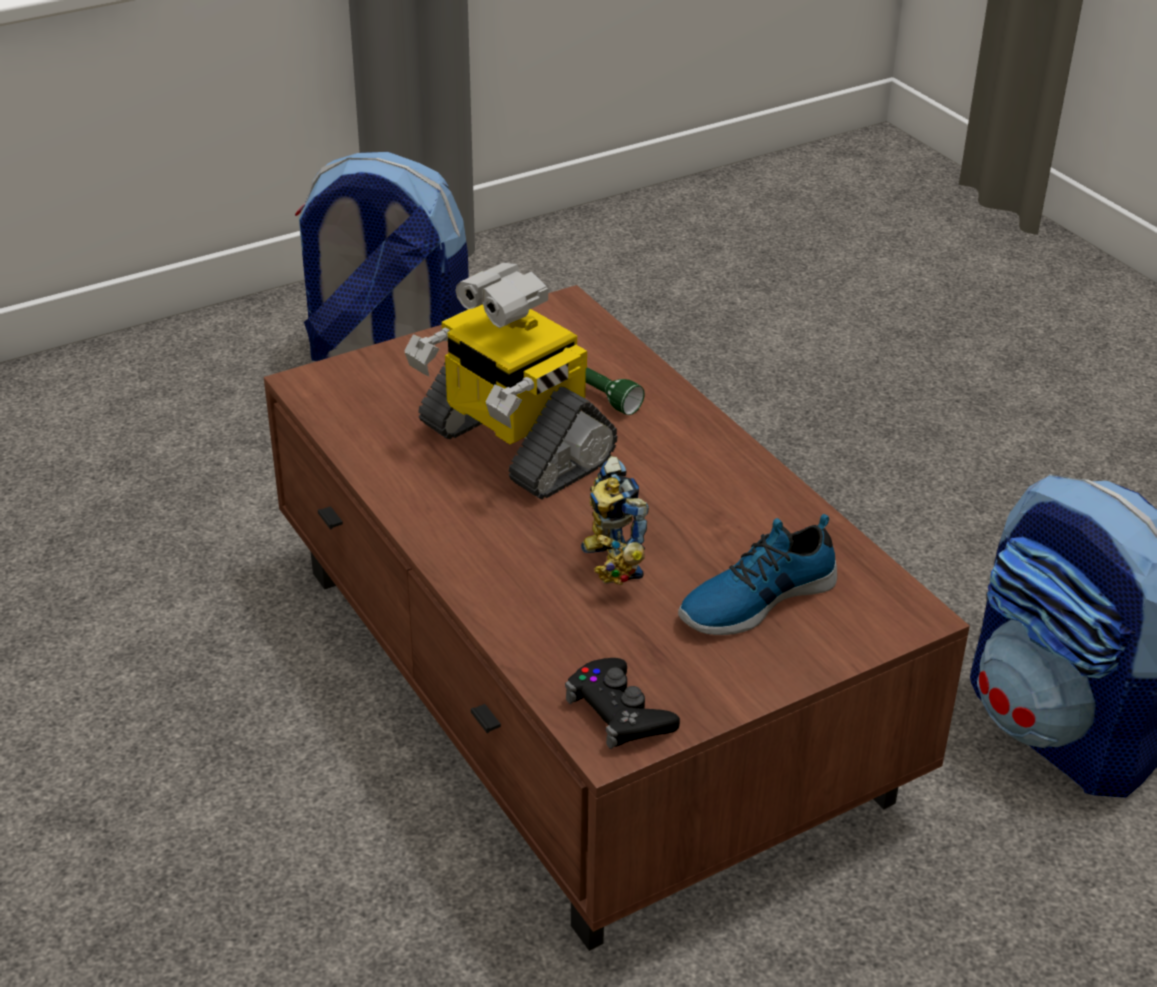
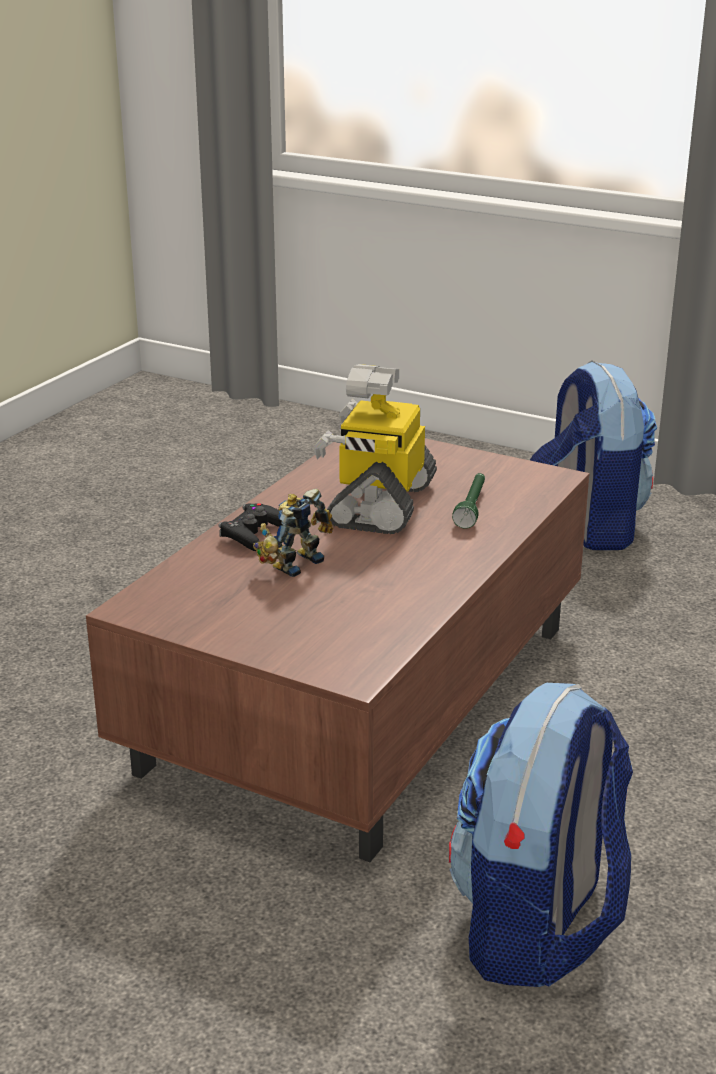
camera: 60 degrees right, 10 degrees down
(619, 712) = (156, 604): black game controller -> black game controller (253, 534)
(755, 598) = (311, 618): shoe -> none

